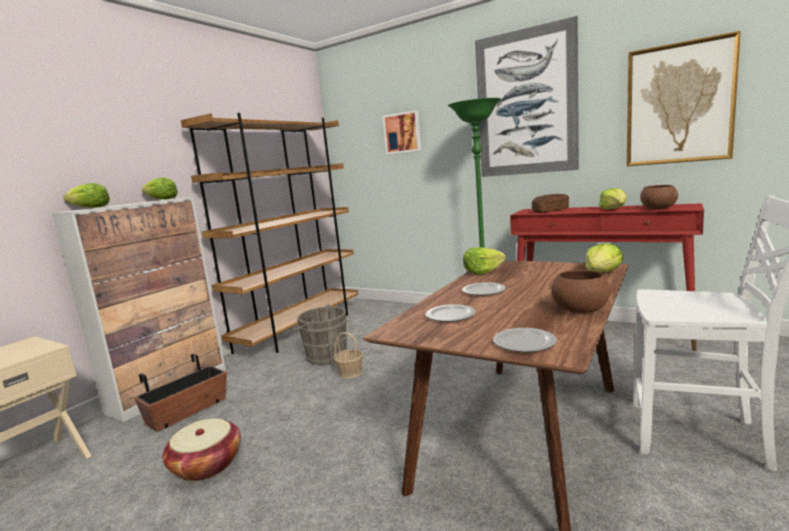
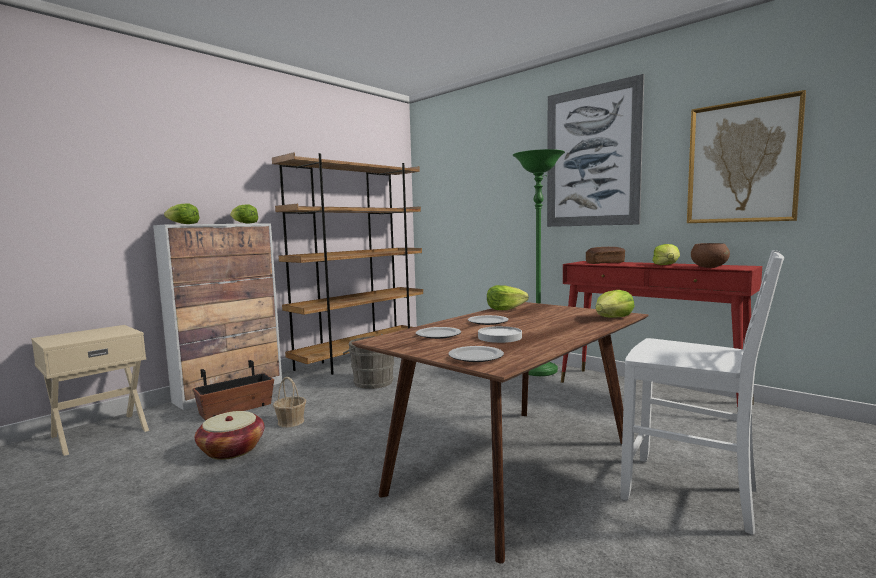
camera: 10 degrees right, 5 degrees down
(350, 373) = (386, 398): basket -> basket (291, 422)
(403, 133) = (478, 181): picture -> none
(519, 311) = (499, 337): none -> white plate
(580, 311) = (553, 341): brown bowl -> none

